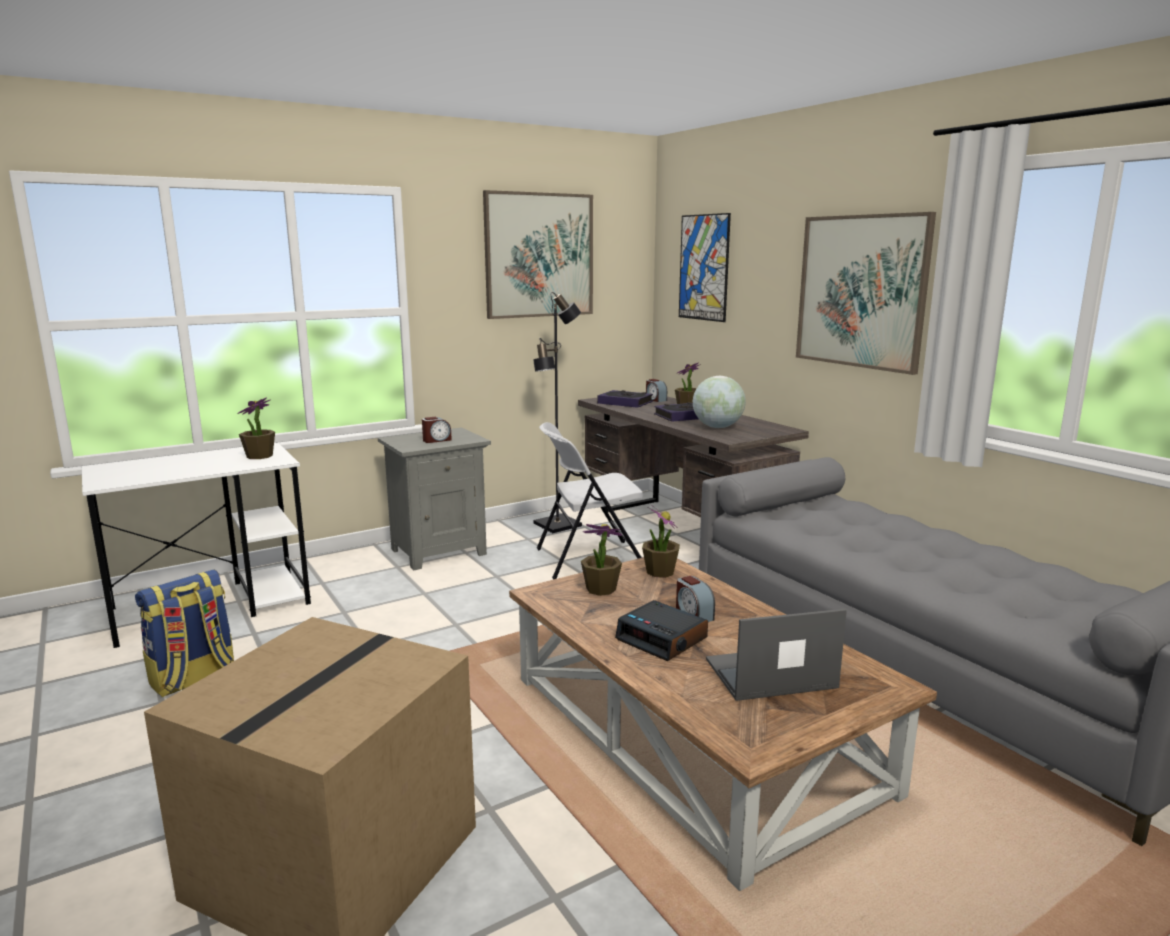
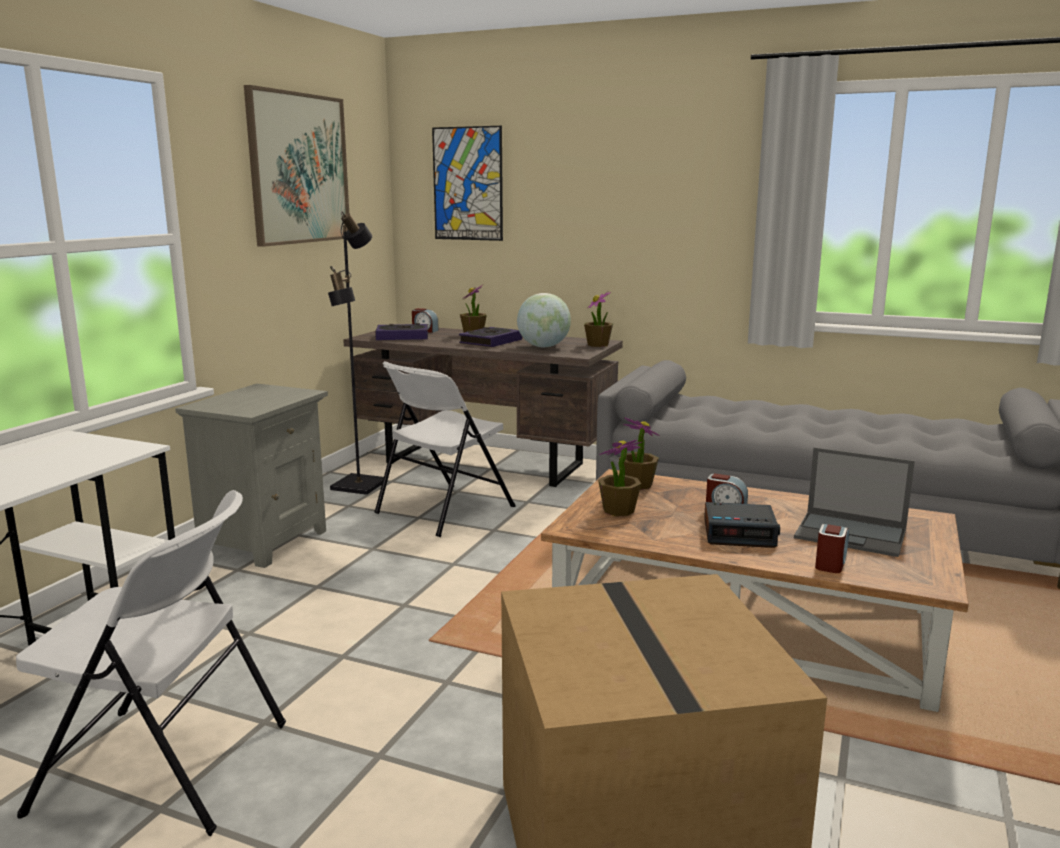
camera: 35 degrees left, 0 degrees up
(193, 679) = (162, 767): backpack -> white chair
(259, 456) = (88, 448): potted plant -> potted plant (598, 345)
(436, 440) = (262, 399): alarm clock -> alarm clock (830, 563)
(769, 674) = (852, 534): laptop -> laptop turned 105 degrees counterclockwise
(861, 291) = (670, 202): picture -> none

